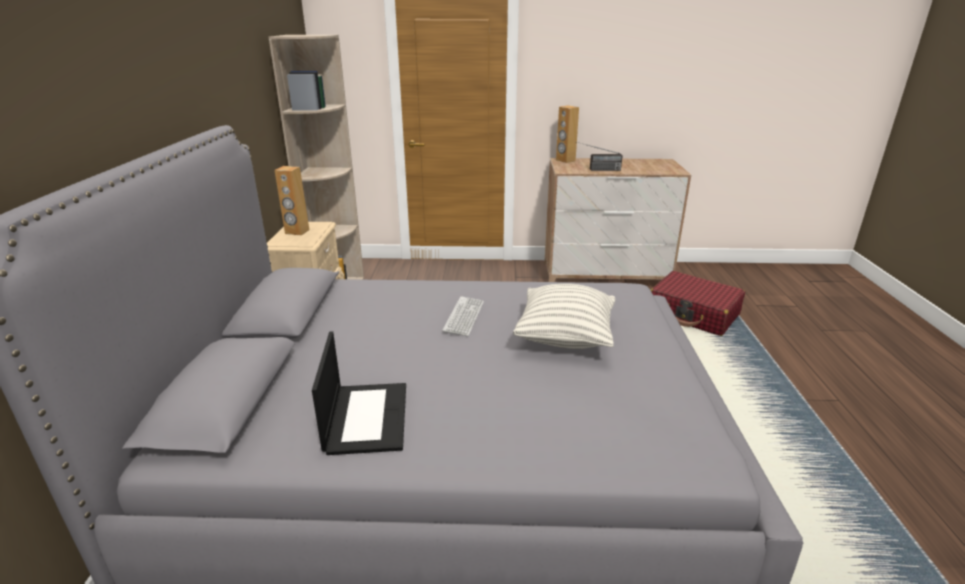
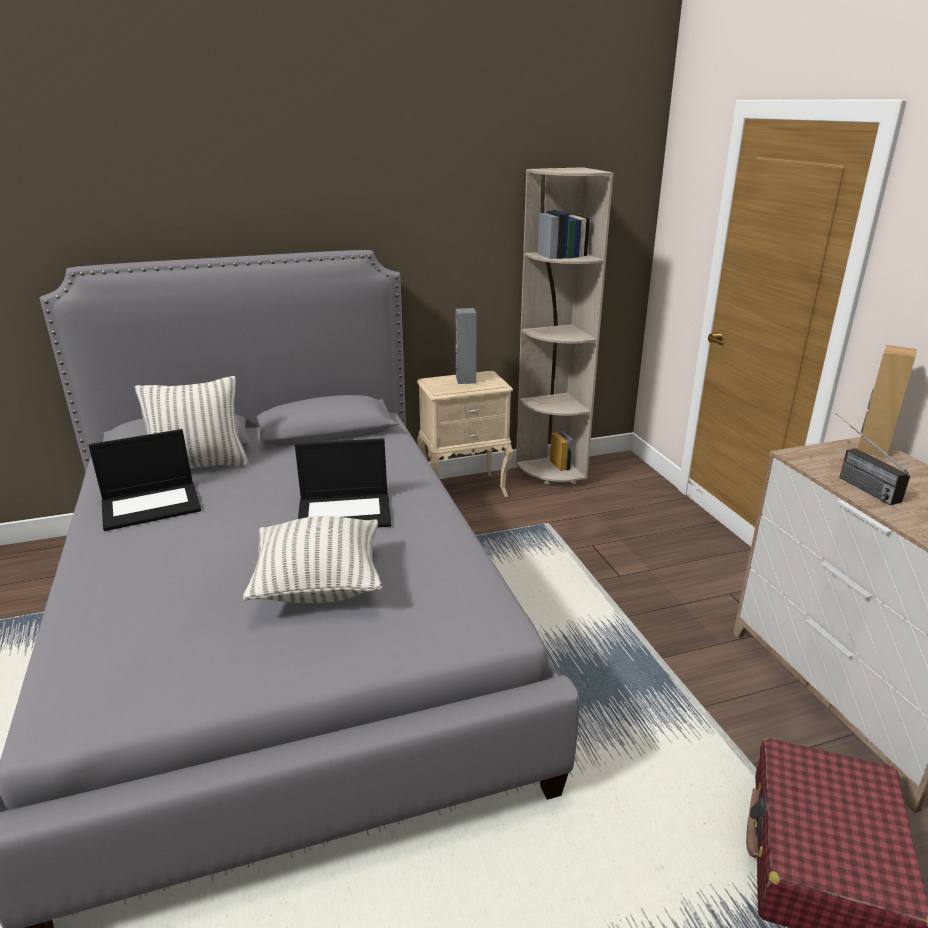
camera: 70 degrees right, 0 degrees up
(294, 385) = (199, 466): none -> pillow
(297, 232) = (465, 380): brown speaker -> grey speaker
(464, 317) = (345, 512): keyboard -> laptop

